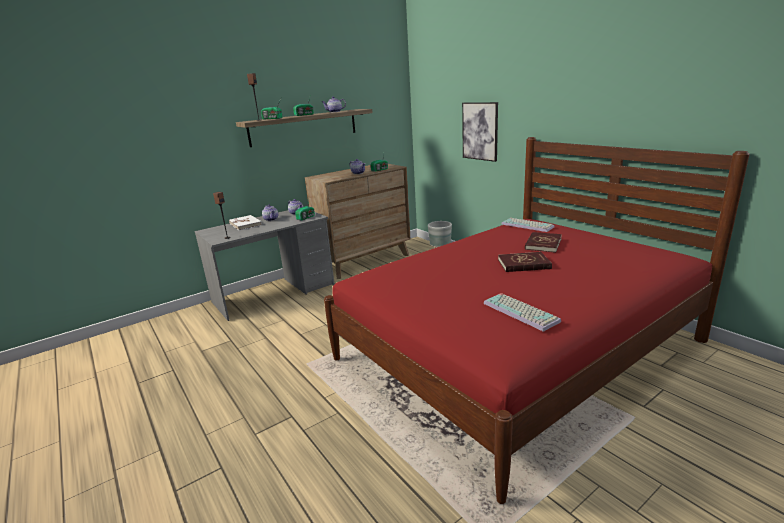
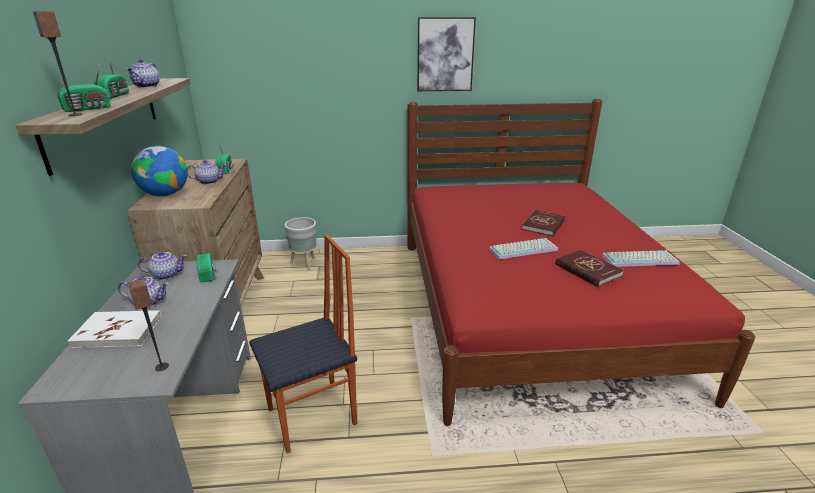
camera: 60 degrees left, 5 degrees up
(306, 319) = (313, 417): none -> chair
(330, 174) = (165, 194): none -> globe
(480, 131) = (331, 99): picture -> picture (445, 55)
(528, 225) = (452, 192): keyboard -> keyboard (523, 249)
(543, 244) = (506, 204): red book -> red book (587, 270)

